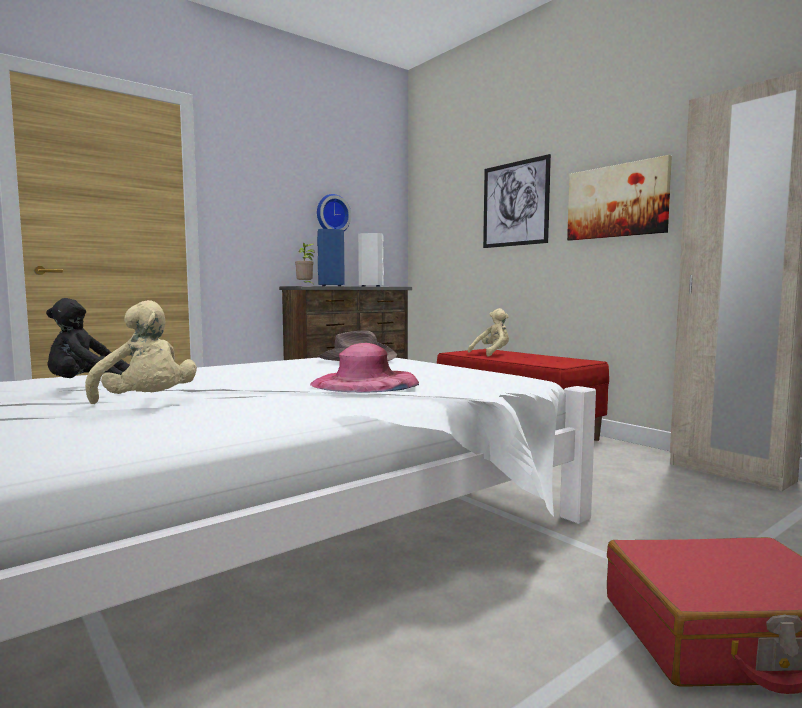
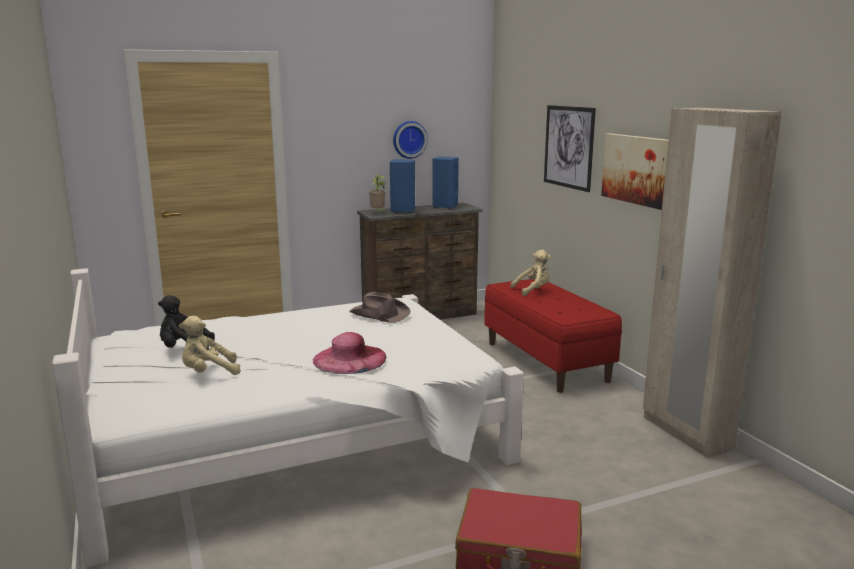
camera: 15 degrees right, 10 degrees up
(146, 404) = (208, 373): beige plush toy -> beige plush toy turned 105 degrees clockwise
(371, 286) = (444, 206): white speaker -> blue speaker

